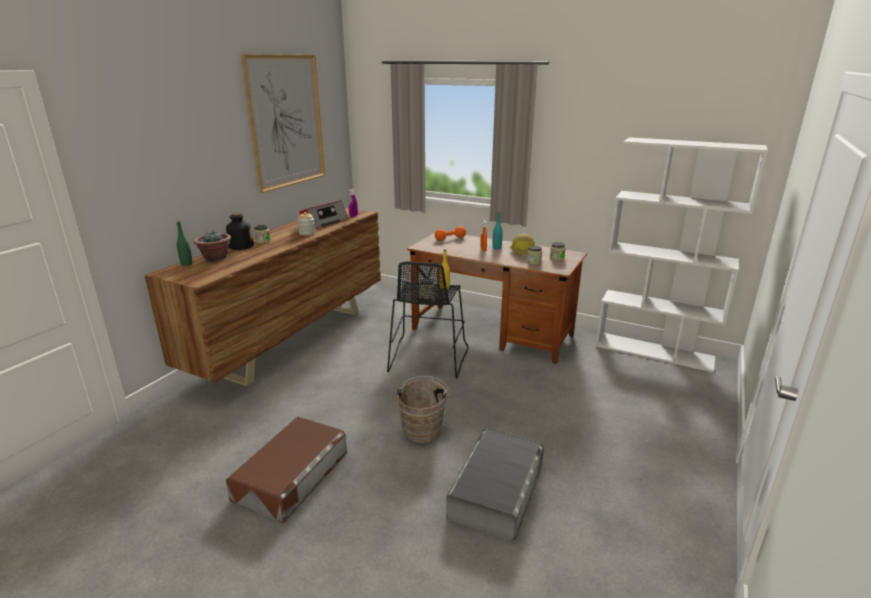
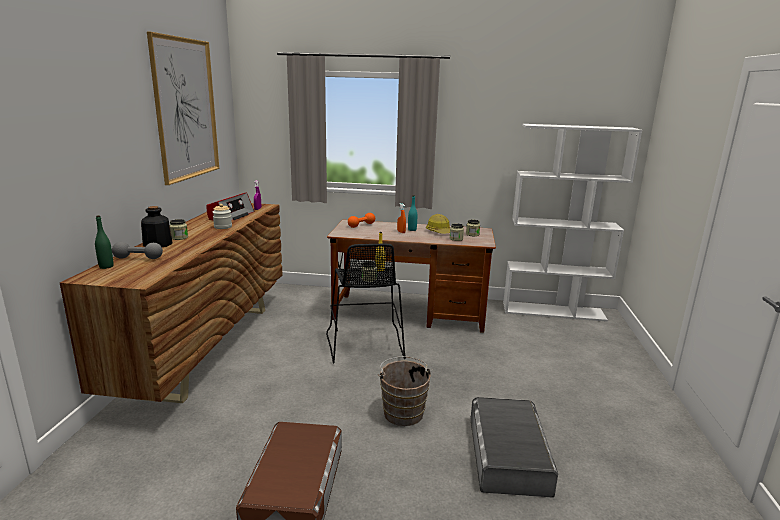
camera: 20 degrees left, 5 degrees down
(215, 258) = (138, 258): potted plant -> grey dumbbell

